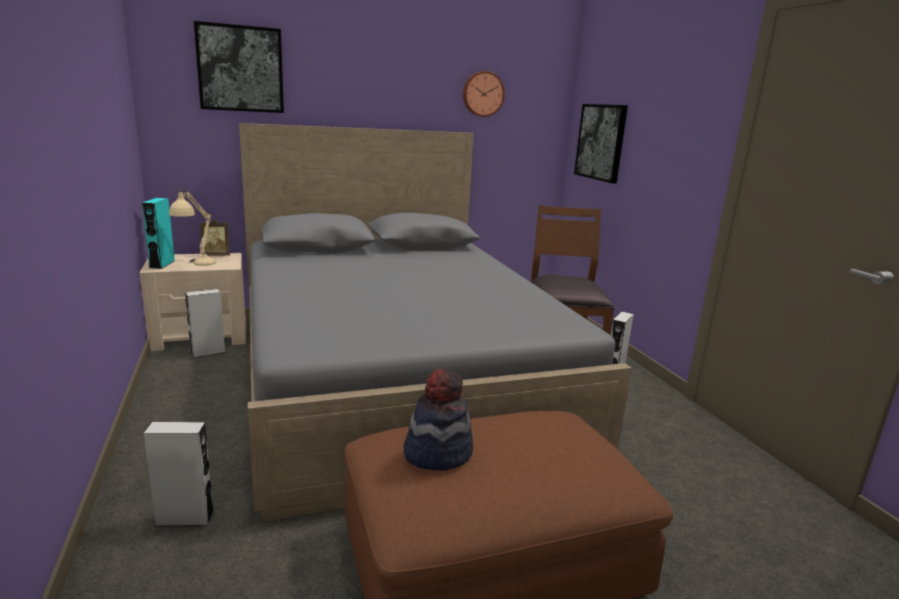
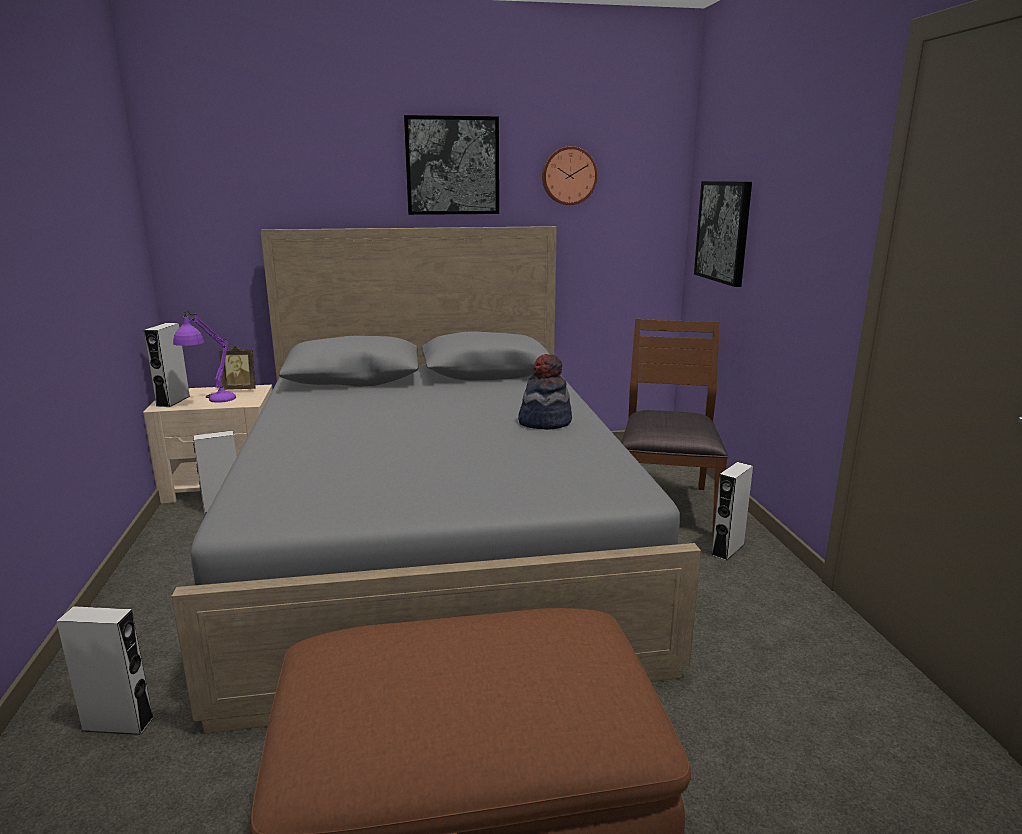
camera: 10 degrees right, 0 degrees up
(162, 264) = (173, 401): turquoise speaker -> grey speaker
(196, 265) = (210, 402): beige table lamp -> purple table lamp
(240, 69) = (262, 164): picture -> picture (452, 166)
(437, 452) = (382, 667): hat -> hat (544, 422)

